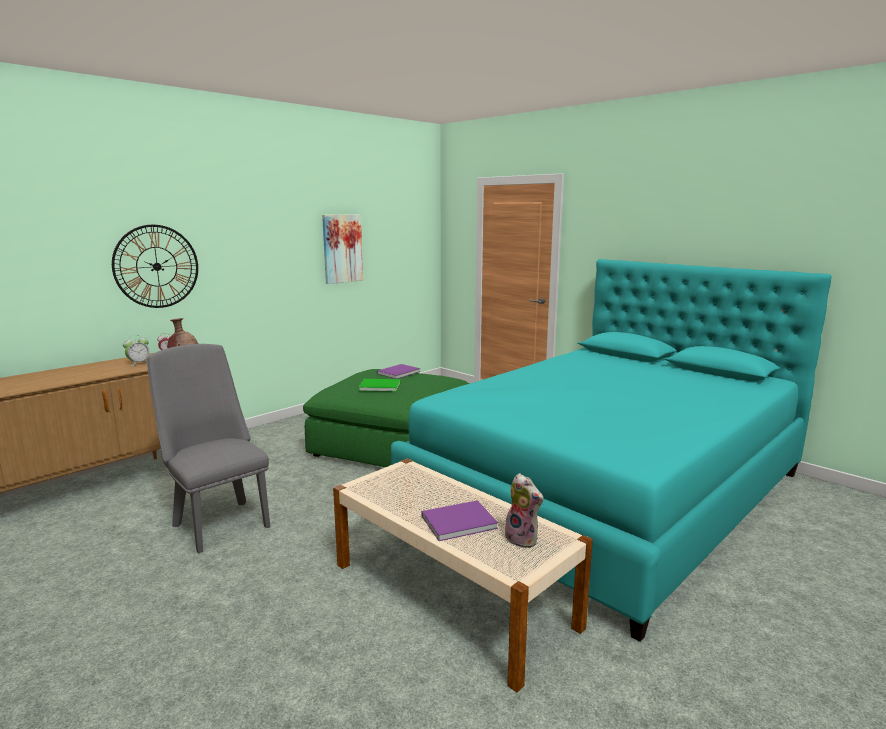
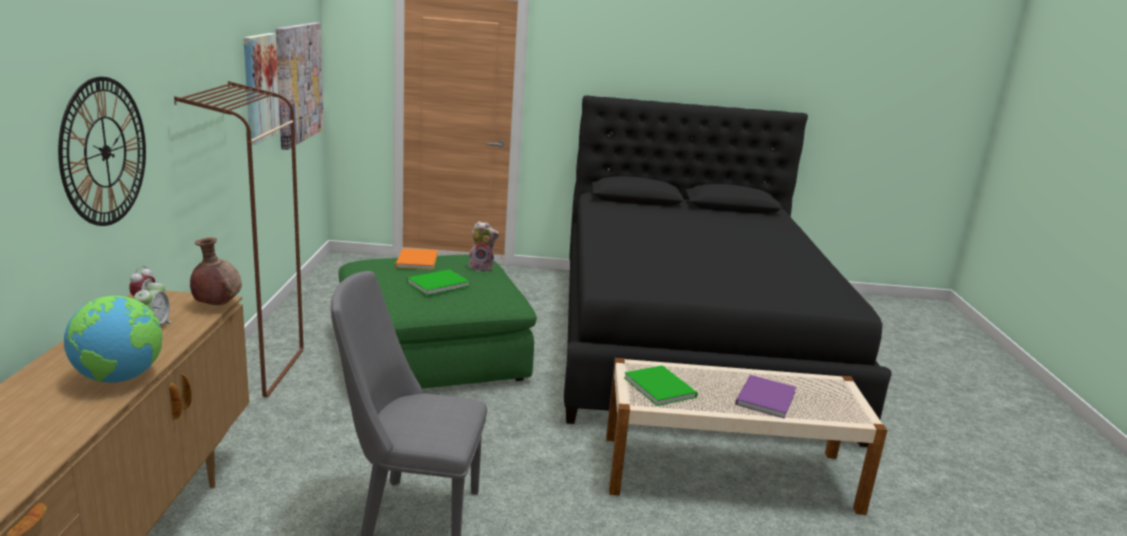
camera: 45 degrees left, 5 degrees up
(74, 378) = (120, 378): none -> globe
(289, 426) = (256, 370): none -> brown clothes rack
(394, 484) = (660, 386): none -> green book
(397, 373) = (415, 261): purple book -> orange book
(398, 251) = (298, 83): none -> picture
(523, 539) = (822, 393): plush toy -> plush toy (482, 268)
(609, 491) = (690, 341): turquoise bed -> black bed

